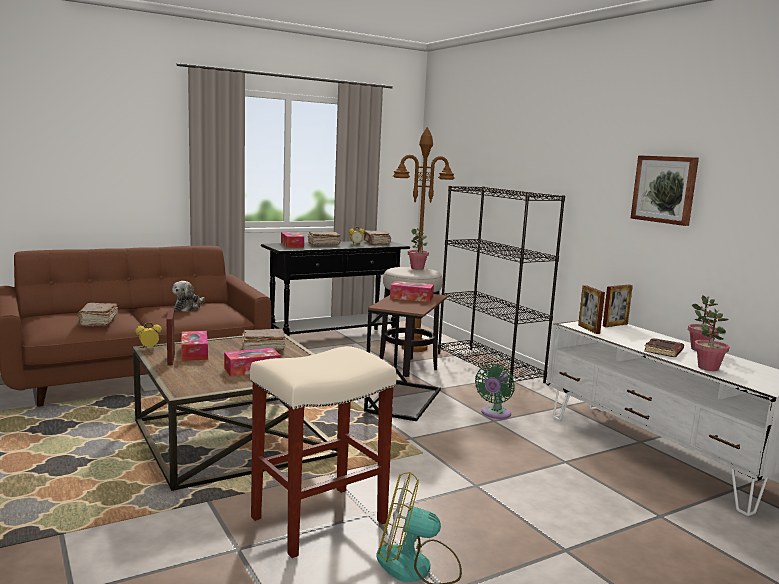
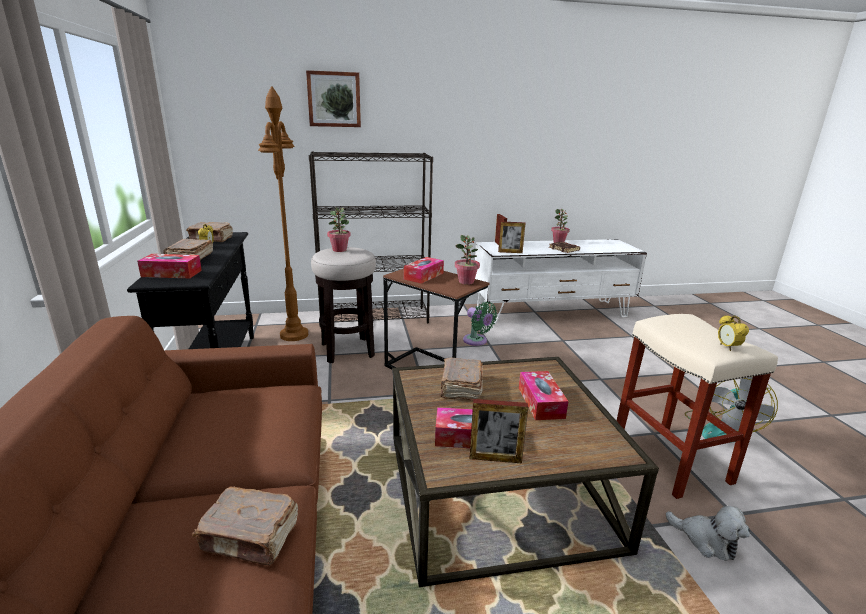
camera: 70 degrees left, 10 degrees up
(149, 348) = (436, 477): alarm clock -> alarm clock (727, 347)
(188, 308) = (226, 423): plush toy -> plush toy (706, 540)
(665, 189) = (513, 141): picture -> picture (334, 99)
(708, 368) = (597, 249): potted plant -> potted plant (466, 282)

